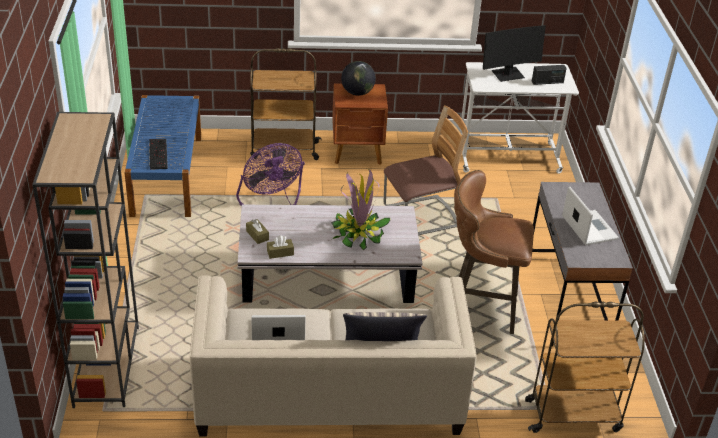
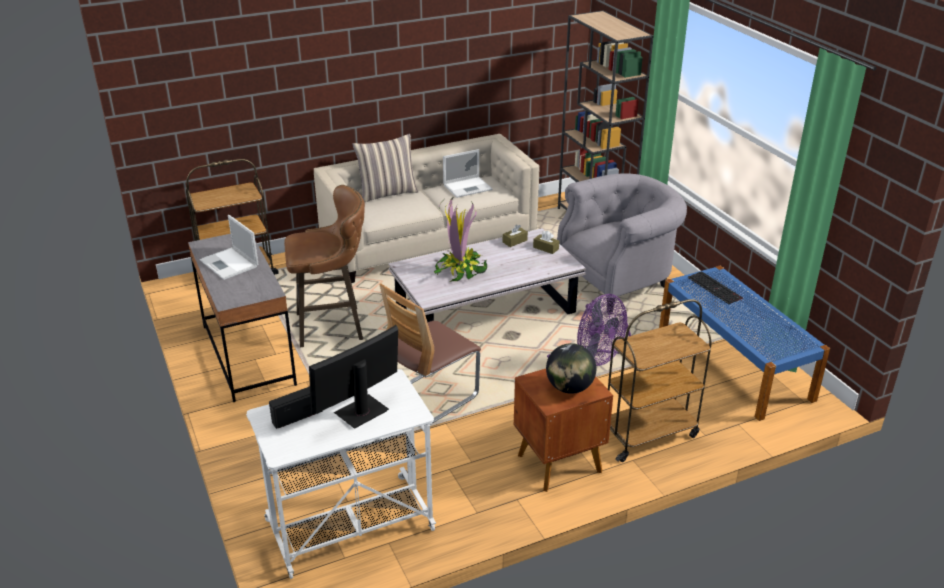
camera: 160 degrees right, 5 degrees down
(172, 274) = (618, 282): none -> grey armchair

